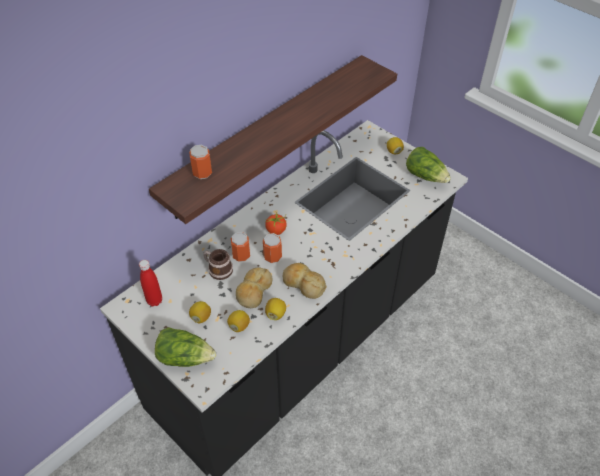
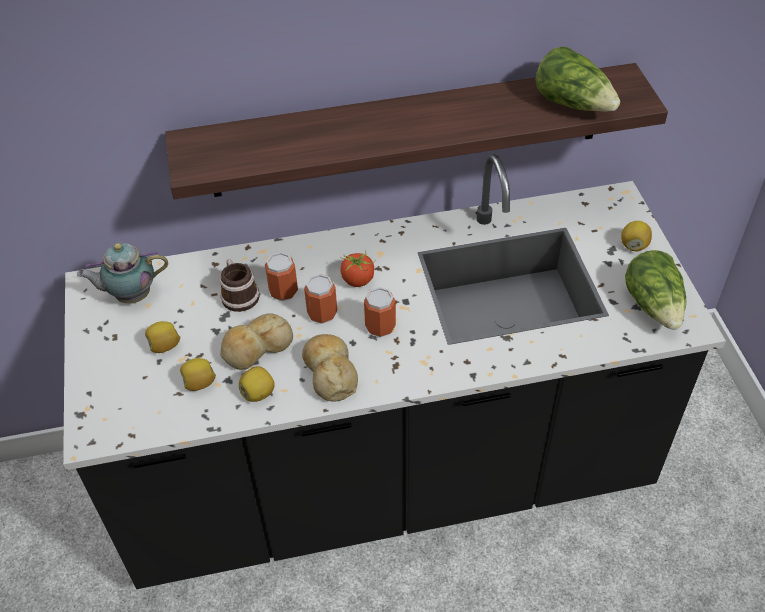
camera: 35 degrees right, 0 degrees up
(154, 301) = (131, 296): red bottle -> teapot
(185, 357) = (103, 386): lettuce -> lettuce (573, 103)
(202, 173) = (247, 139): can -> can (380, 326)

